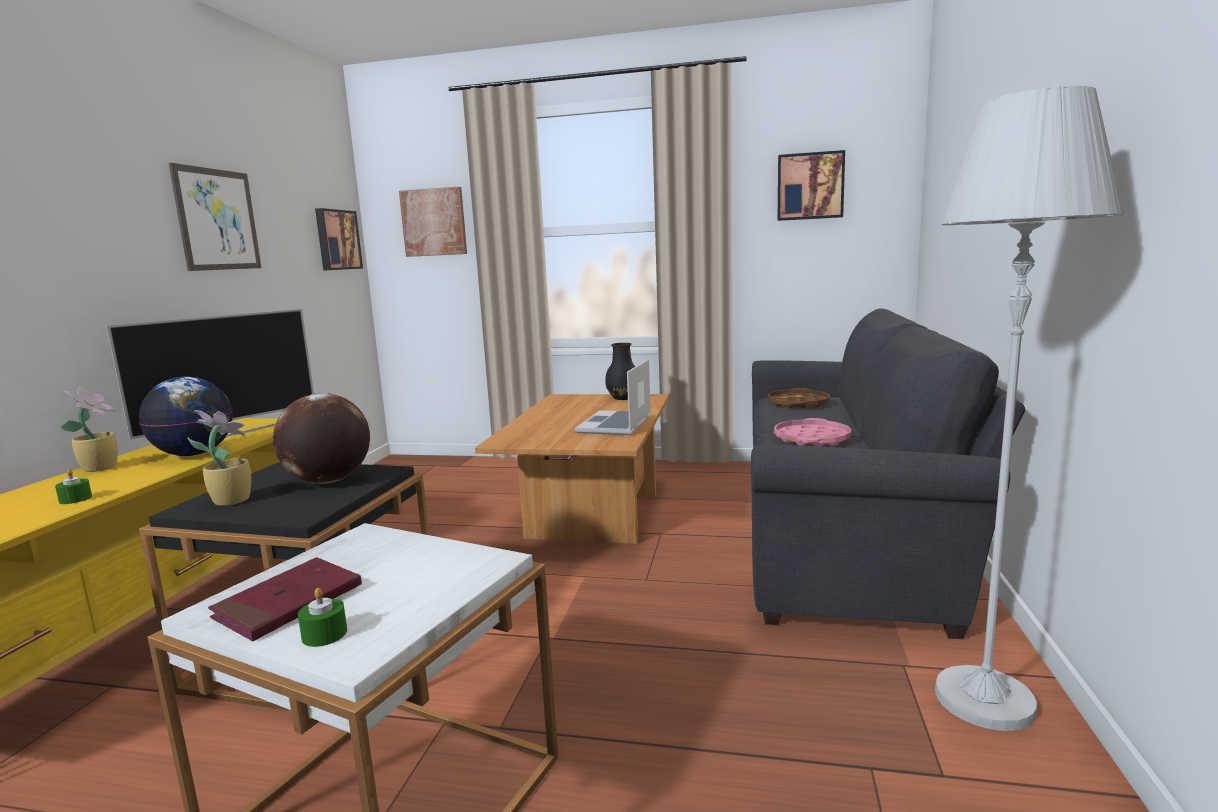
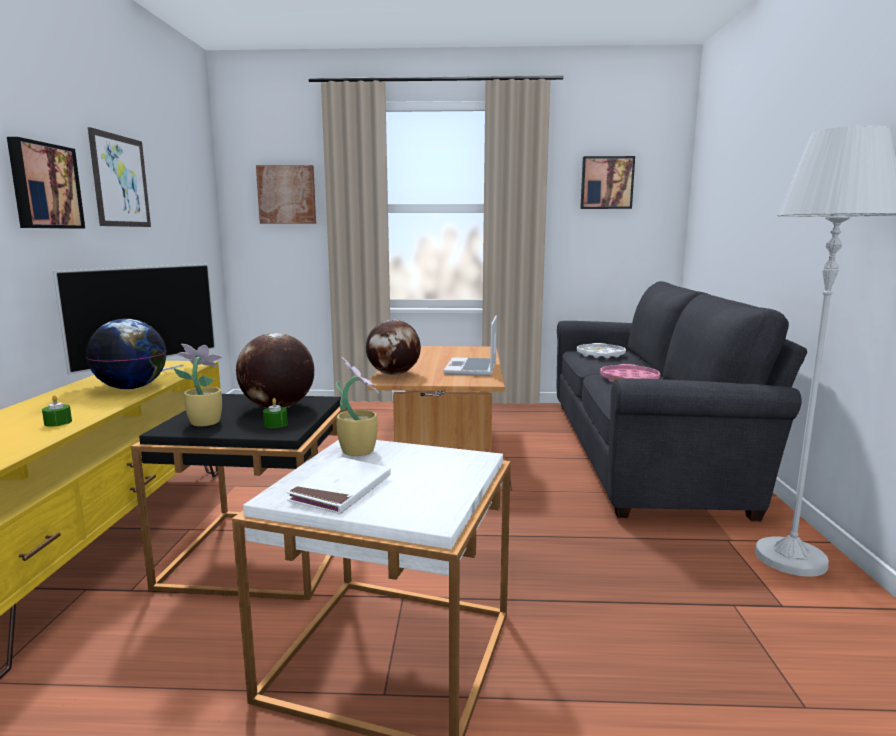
camera: 10 degrees left, 0 degrees up
(101, 467) = (51, 399): potted plant -> potted plant (358, 450)
(289, 603) = (341, 489): red book -> white book
(324, 634) = (393, 507): green candle -> green candle (275, 424)
(337, 240) = (201, 205): picture -> picture (44, 186)
(517, 433) = (394, 374): none -> globe
(624, 398) = (461, 349): black vase -> none
(798, 404) = (600, 355): brown tray -> white tray

